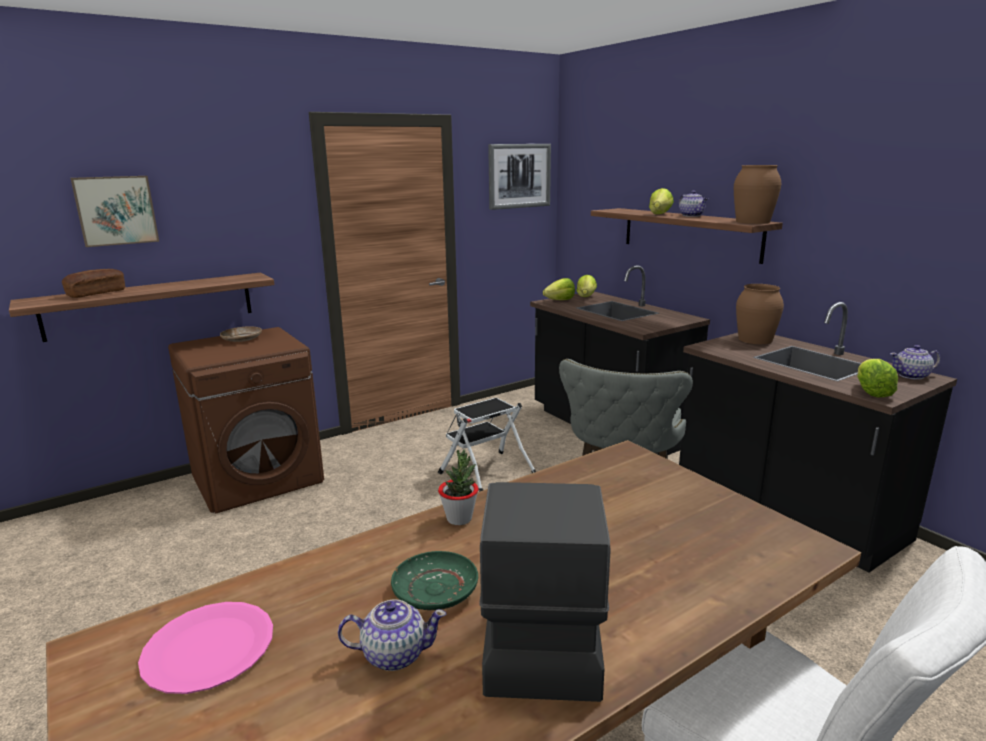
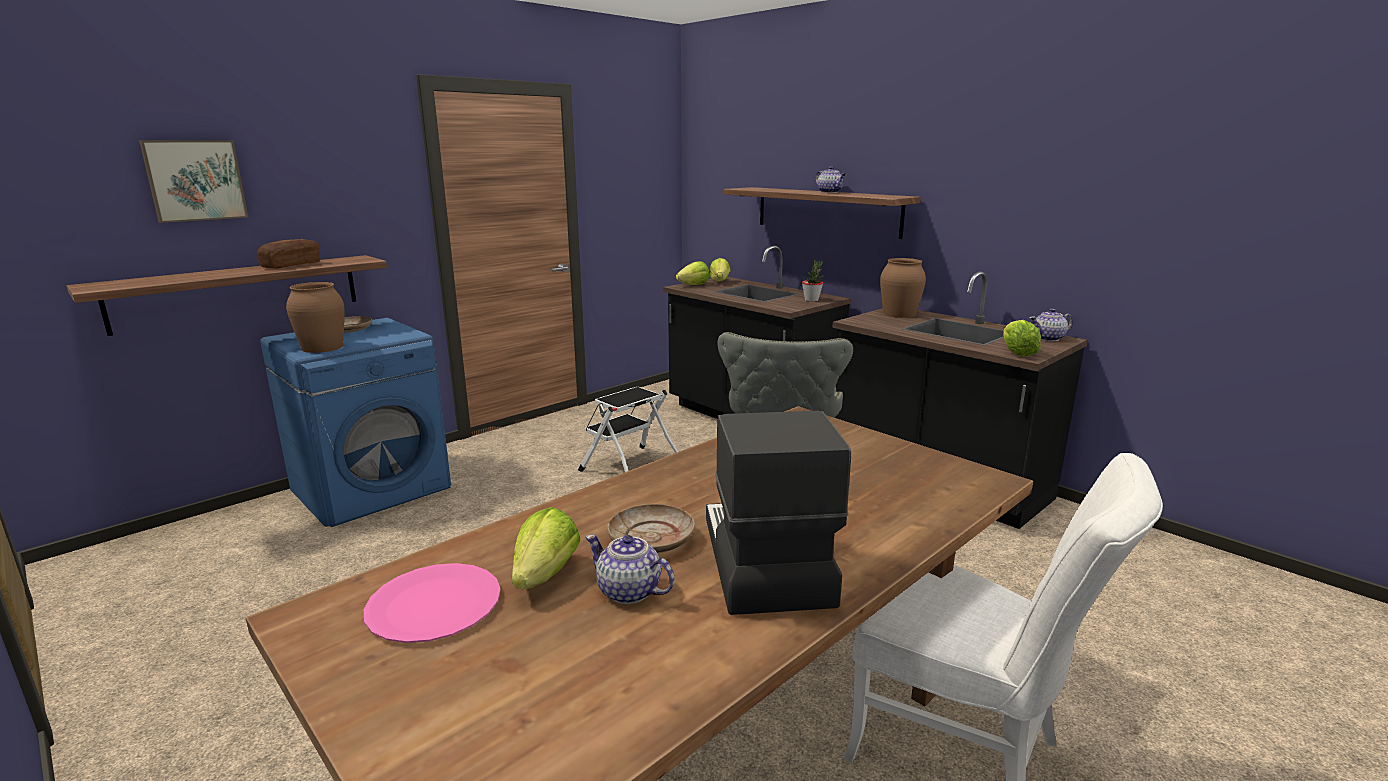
camera: 10 degrees left, 0 degrees up
(96, 293) = (176, 277): bread -> bread (291, 265)
(260, 478) = (375, 488): brown washing machine -> blue washing machine
(393, 654) = (629, 592): teapot -> teapot turned 135 degrees counterclockwise
(435, 591) = (651, 539): green plate -> beige plate
(459, 519) = (653, 480): potted plant -> potted plant (811, 300)
(519, 176) = (643, 153): picture -> none
(659, 214) = (797, 191): lettuce -> lettuce (545, 575)
(753, 221) = (892, 196): brown vase -> brown vase (322, 347)

